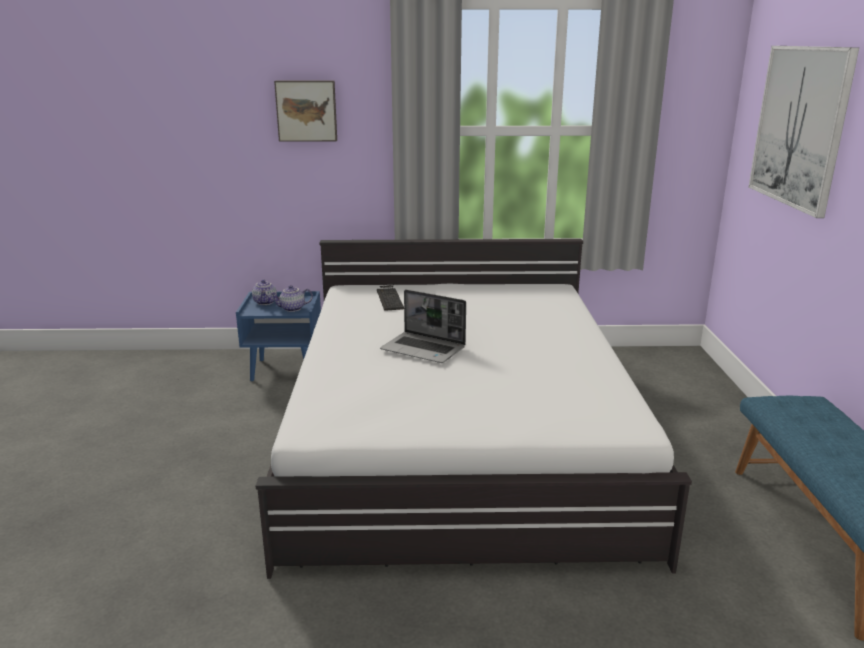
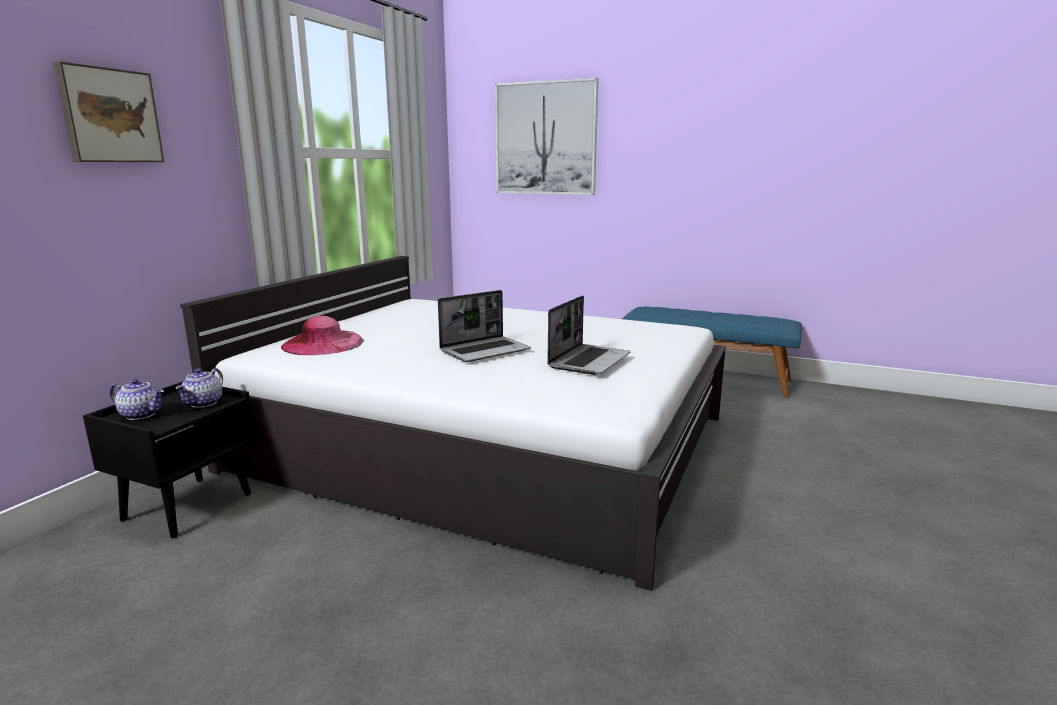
camera: 65 degrees left, 5 degrees down
(286, 369) = (188, 506): blue nightstand -> black nightstand
(390, 297) = (322, 343): keyboard -> pink hat
(431, 394) = (589, 360): none -> laptop

